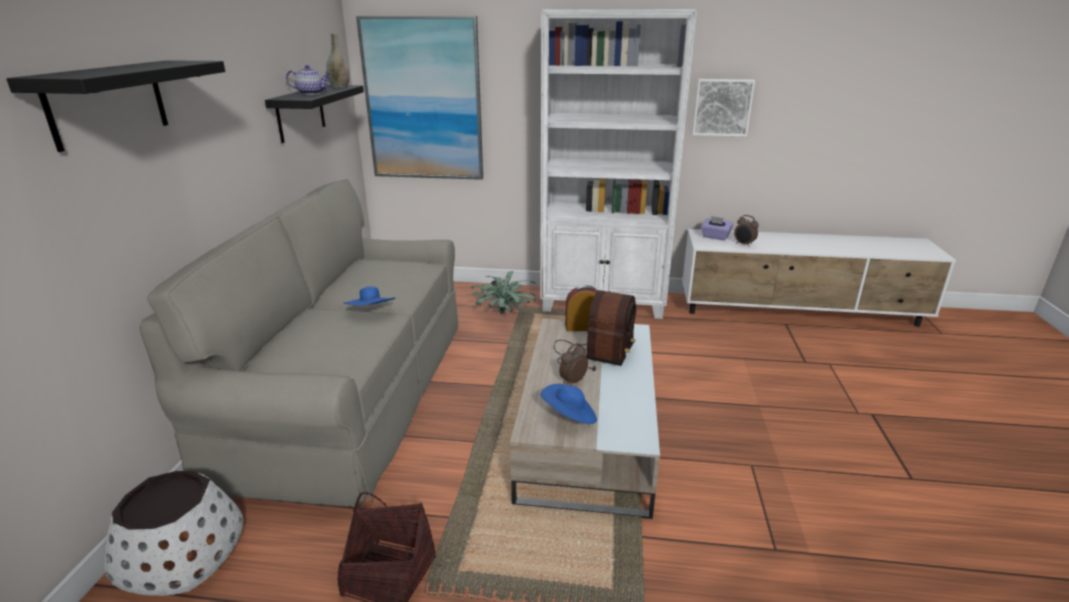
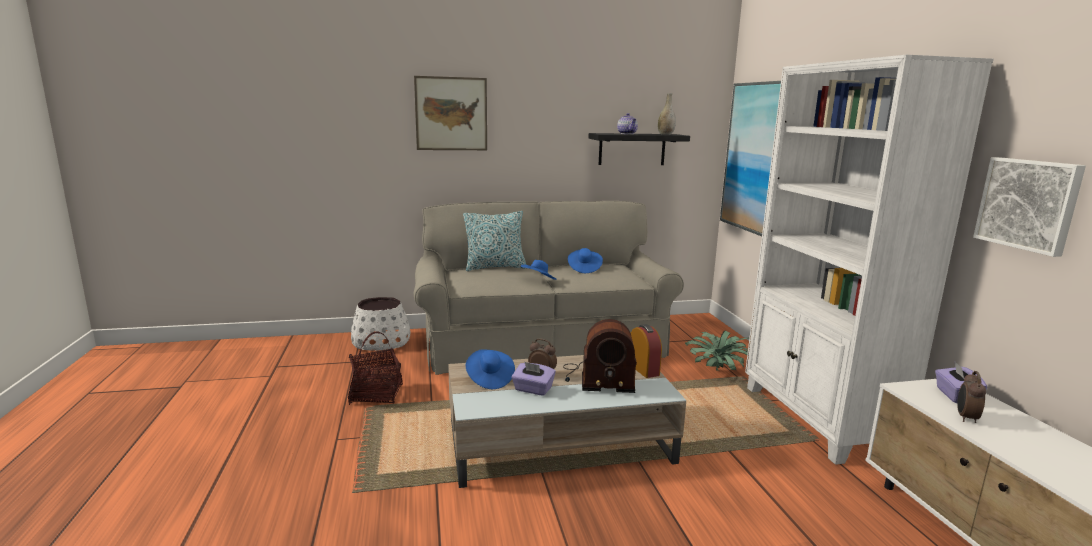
camera: 70 degrees right, 10 degrees down
(108, 103) = (451, 114): black shelf -> picture
(284, 331) = (495, 267): none -> pillow
(365, 278) = (584, 269): none -> blue hat
(605, 393) = (533, 389): none -> purple tissue box

